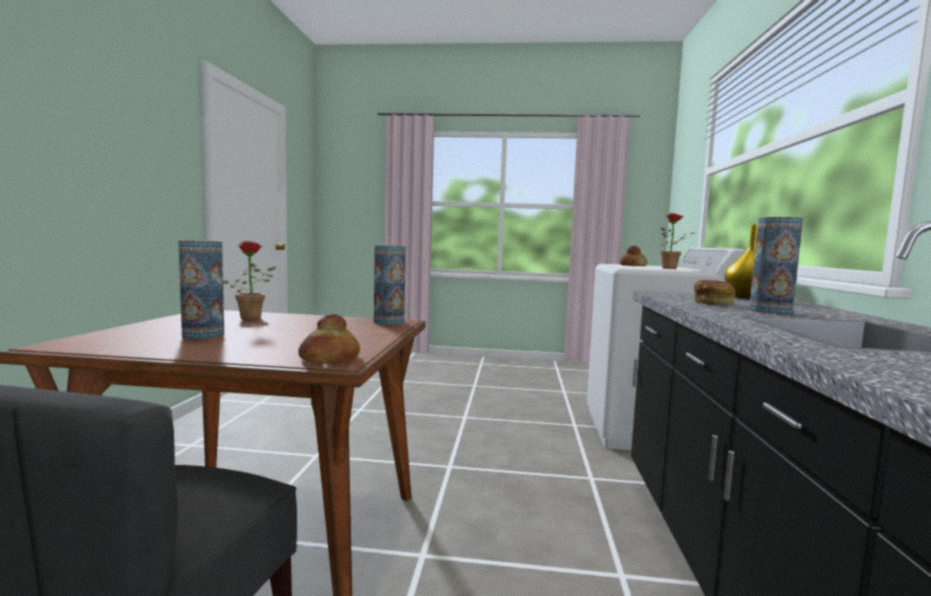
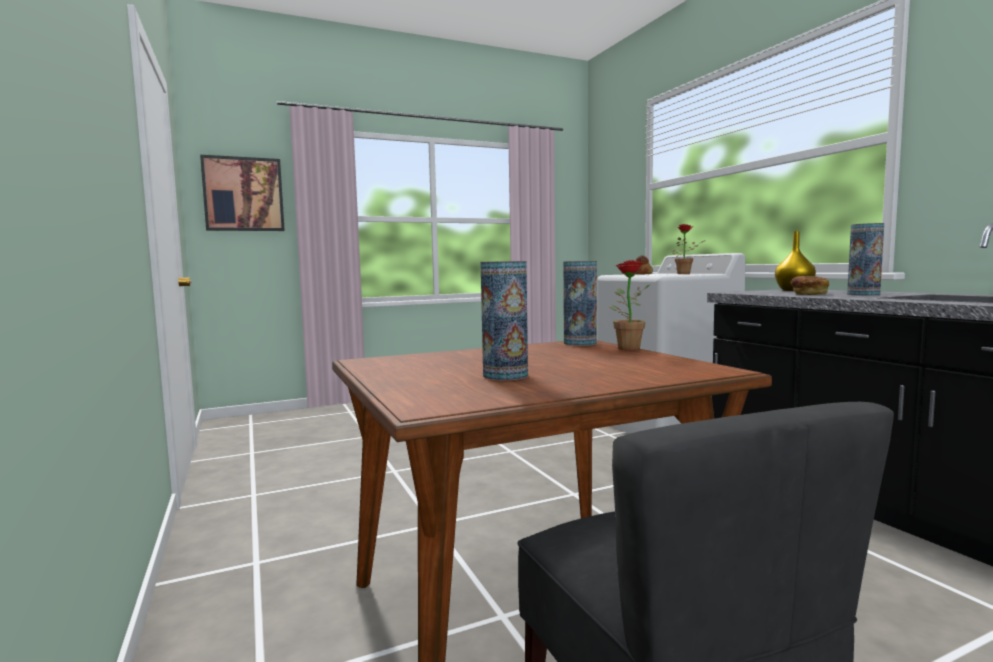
camera: 30 degrees left, 0 degrees up
(253, 317) = (445, 357): potted plant -> potted plant (626, 348)
(330, 358) = (704, 369): bread -> none
(354, 184) = (243, 194): none -> picture

